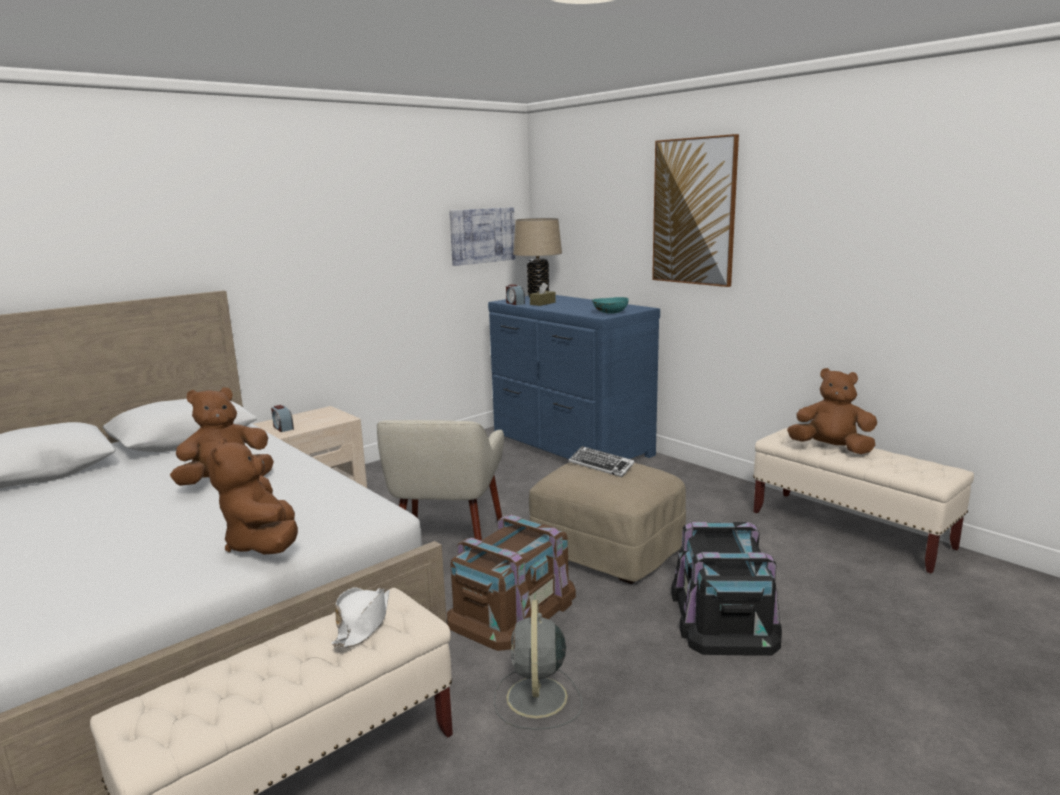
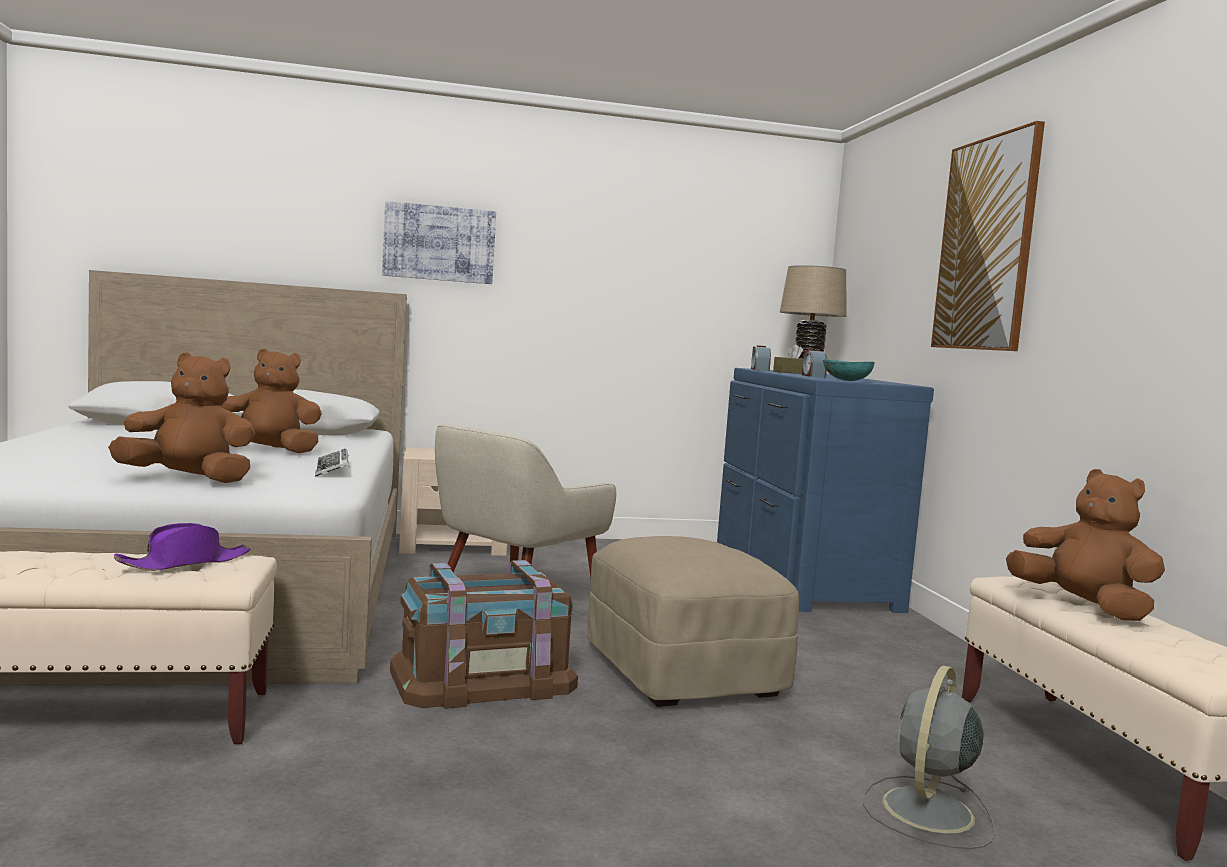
camera: 30 degrees right, 10 degrees down
(263, 545) = (189, 480): brown plush toy -> brown plush toy turned 75 degrees clockwise
(283, 428) = (428, 454): alarm clock -> alarm clock (812, 376)
(363, 623) = (185, 563): white hat -> purple hat
(482, 235) = (752, 288): picture -> picture (439, 243)
(537, 699) = (369, 754): grey fan -> grey fan (926, 812)
(601, 465) = (689, 541): keyboard -> keyboard (332, 469)
(724, 615) = (729, 774): black storage box -> none

